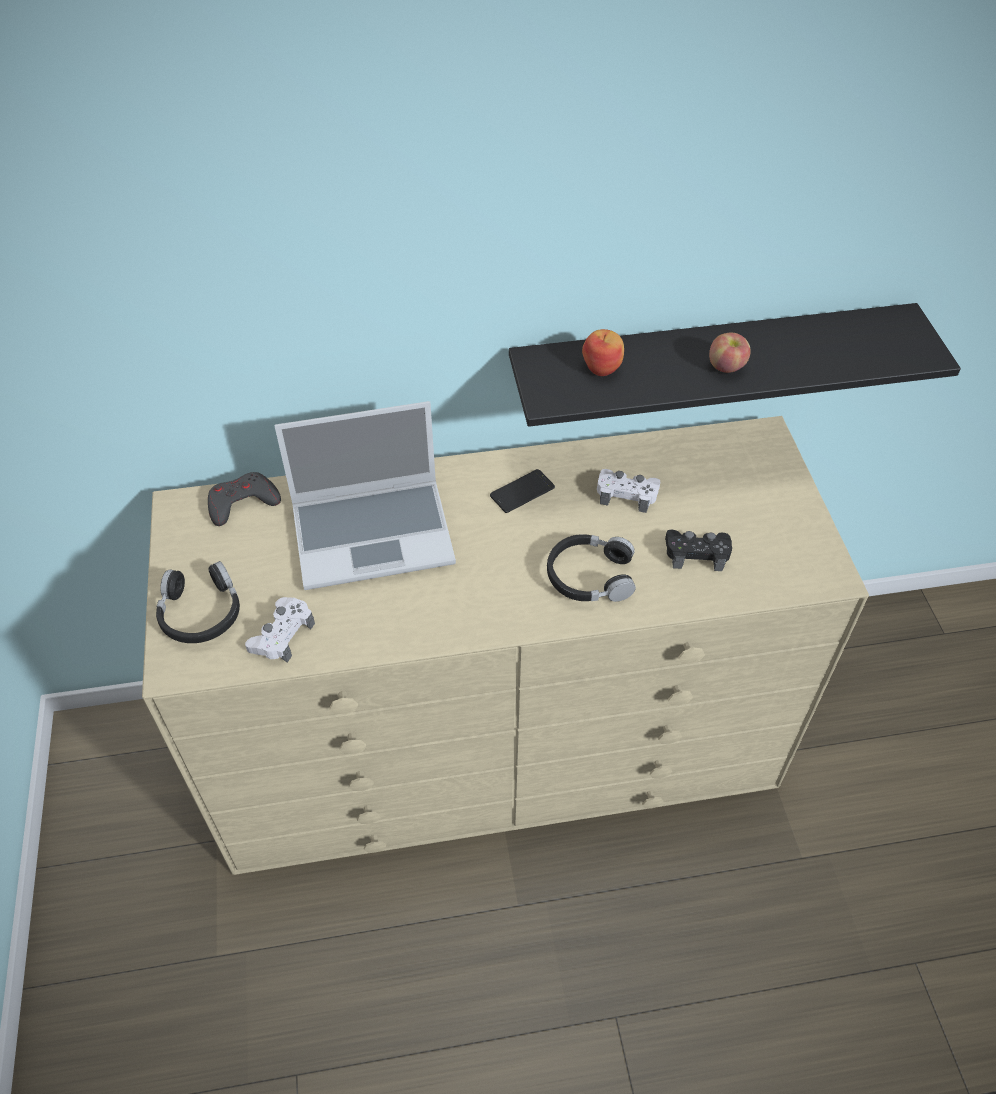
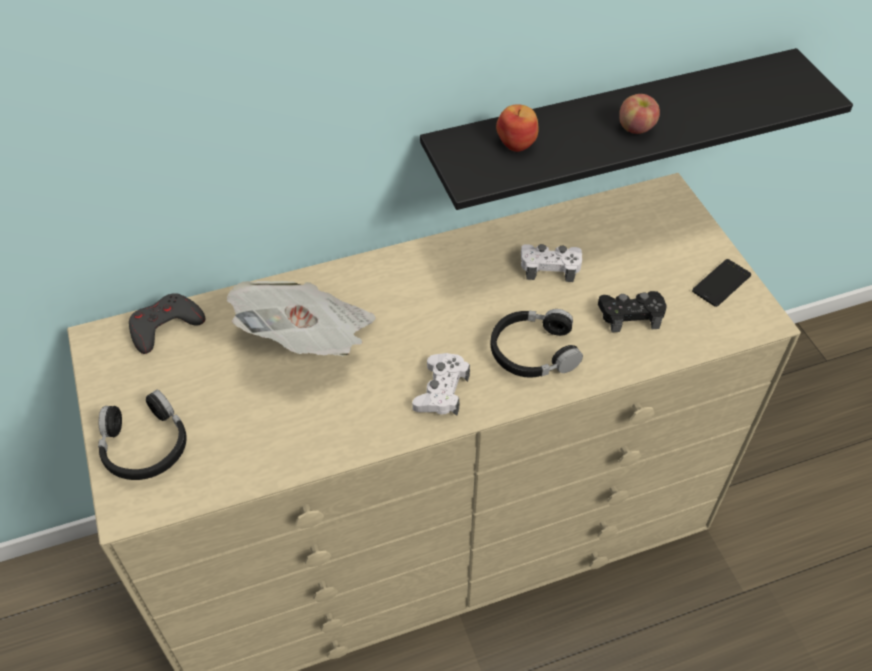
camera: 10 degrees left, 0 degrees up
(282, 635) = (236, 456): white game controller -> white game controller (441, 390)
(374, 533) = (309, 339): laptop -> newspaper
(522, 492) = (448, 277): phone -> phone (721, 283)

